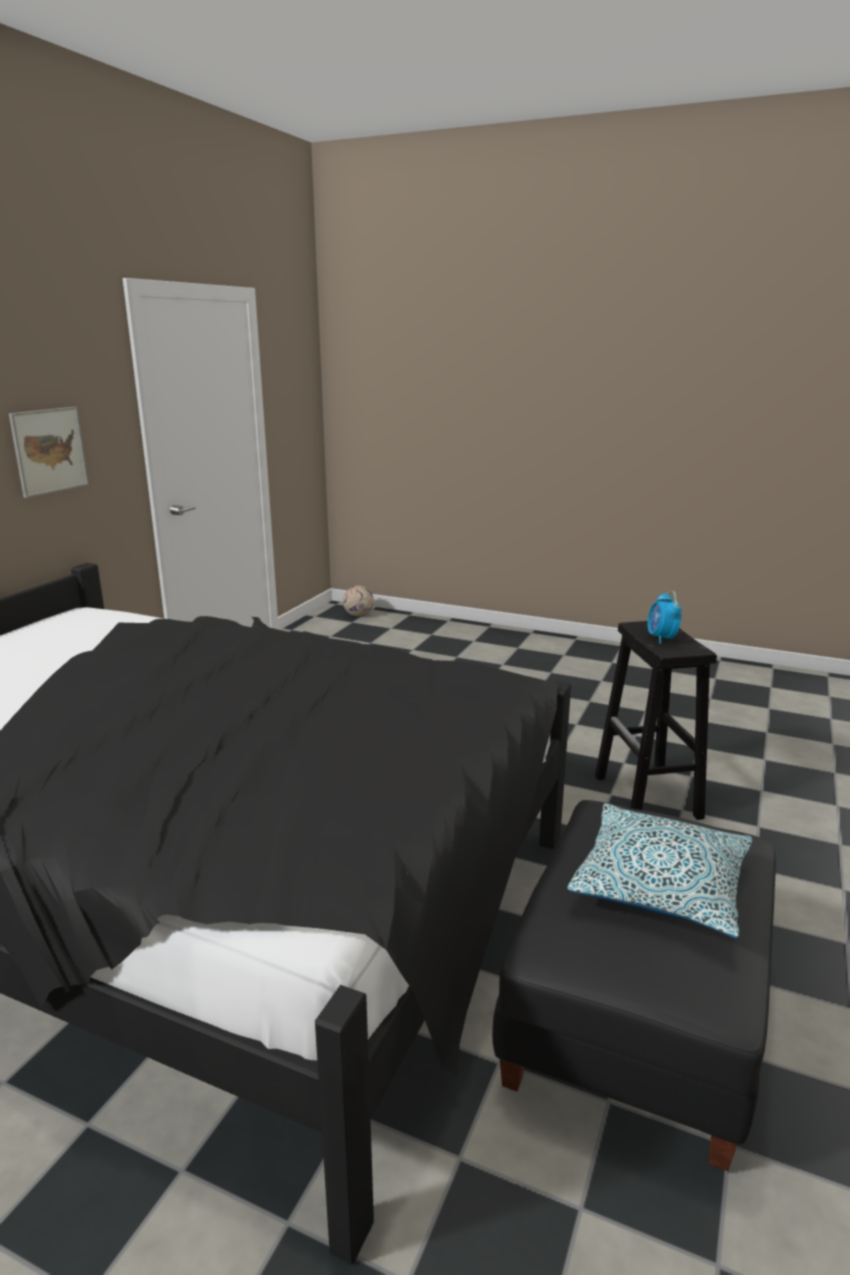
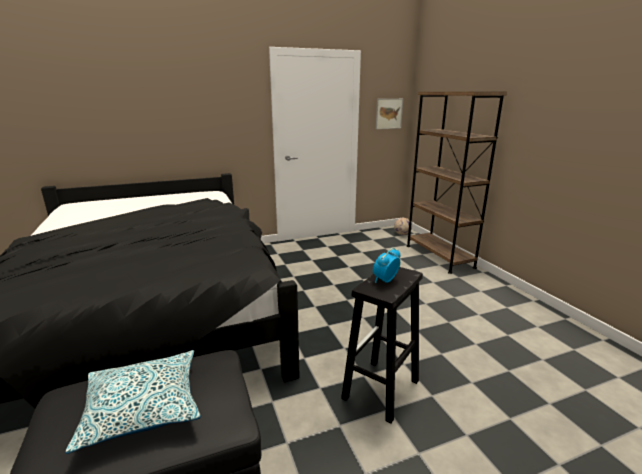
camera: 45 degrees right, 0 degrees up
(49, 451) = (216, 122): picture -> picture (389, 113)
(455, 630) = (439, 256): none -> brown bookcase

